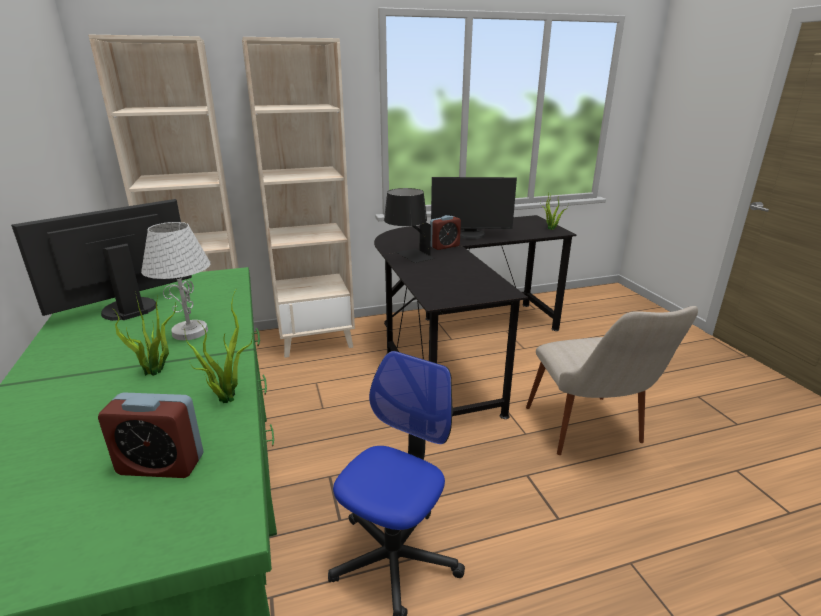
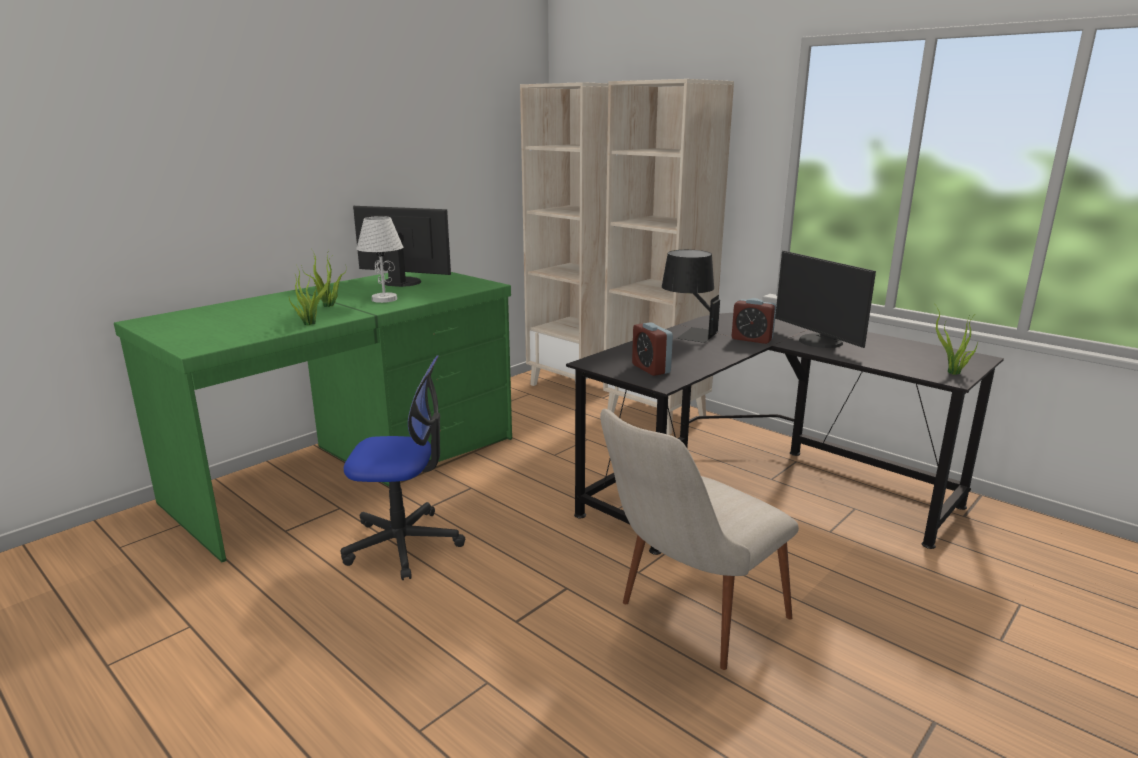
camera: 60 degrees right, 5 degrees down
(161, 465) = (239, 329): alarm clock -> alarm clock (651, 369)

